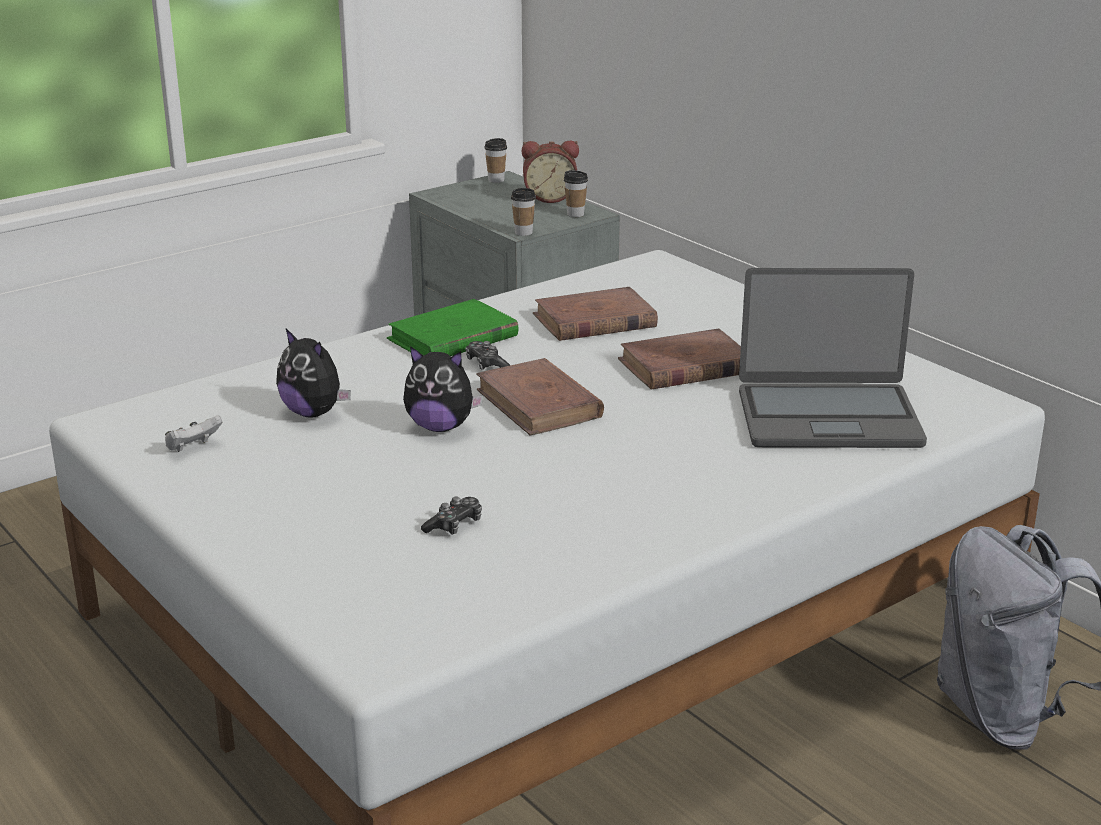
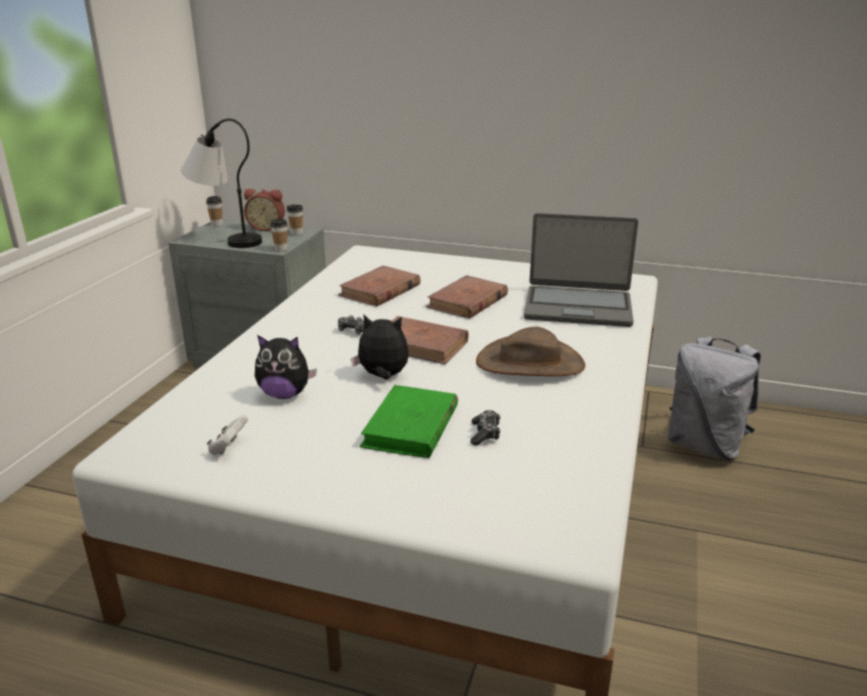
camera: 35 degrees left, 0 degrees up
(440, 427) = (383, 376): plush toy -> plush toy turned 150 degrees counterclockwise
(452, 338) = (309, 322): green book -> green book (411, 427)
(478, 204) = (226, 239): none -> table lamp
(550, 198) = (267, 228): alarm clock -> alarm clock turned 45 degrees clockwise
(637, 467) = (530, 363): none -> brown hat
(828, 418) = (578, 307): laptop -> laptop turned 45 degrees clockwise

